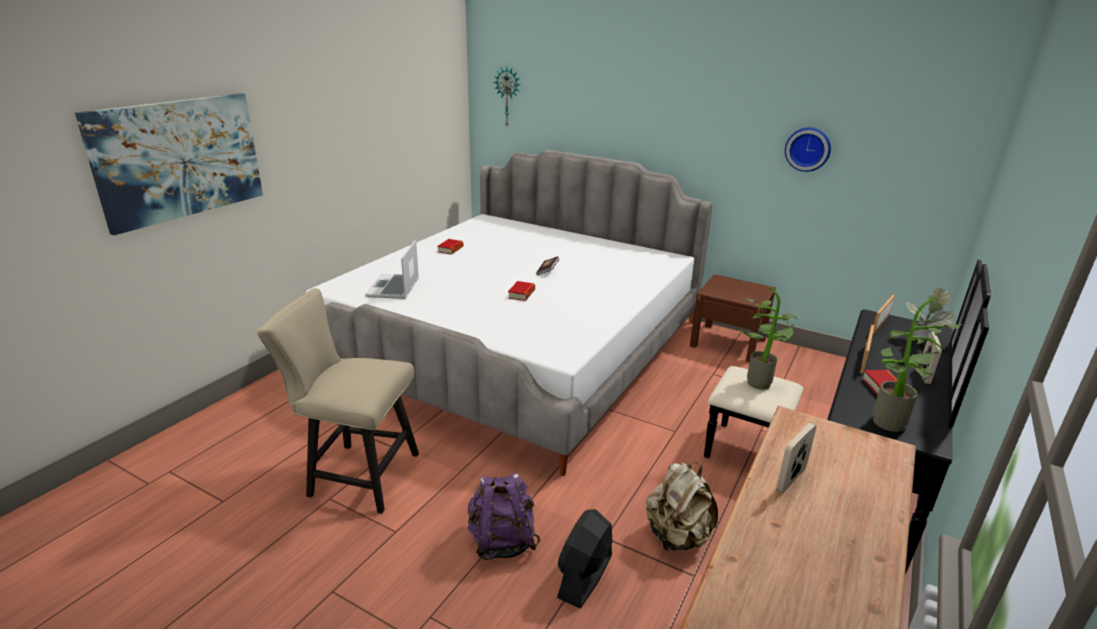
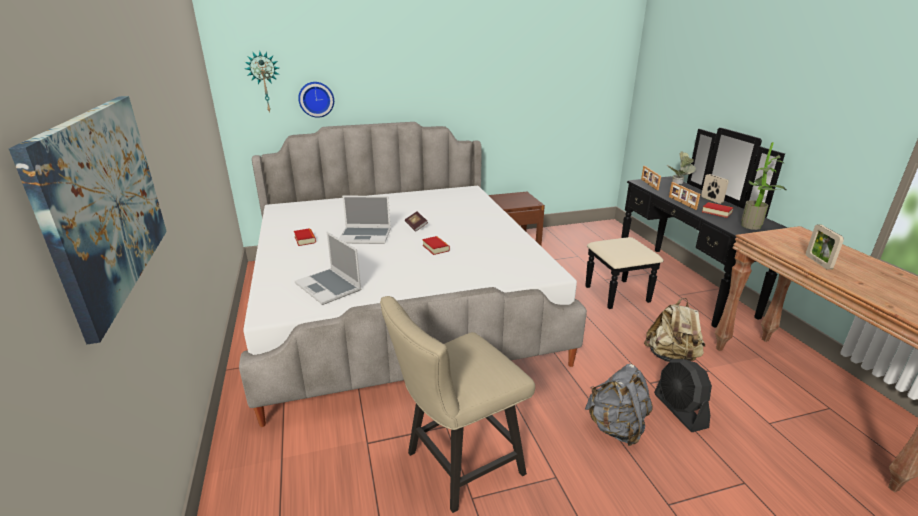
camera: 45 degrees left, 0 degrees up
(493, 263) = (366, 236): none -> laptop
(501, 541) = (616, 428): purple backpack -> grey backpack
(759, 381) = (621, 243): potted plant -> none
(808, 149) = (535, 87): wall clock -> wall clock (316, 99)

